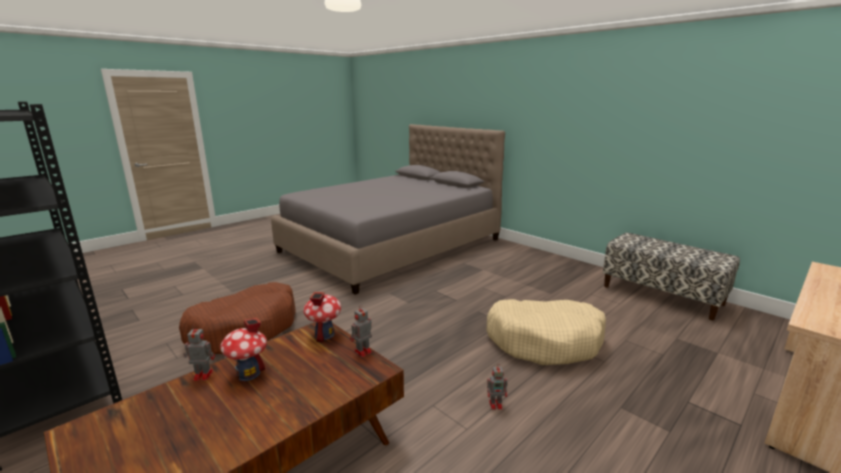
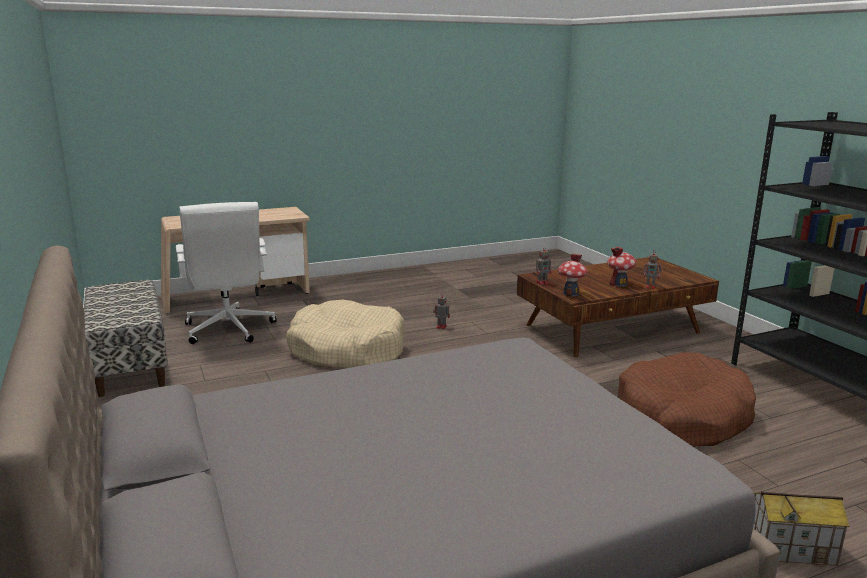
camera: 160 degrees left, 0 degrees up
(238, 274) = (791, 548): none -> toy house
(689, 344) = (228, 328): none -> white office chair

